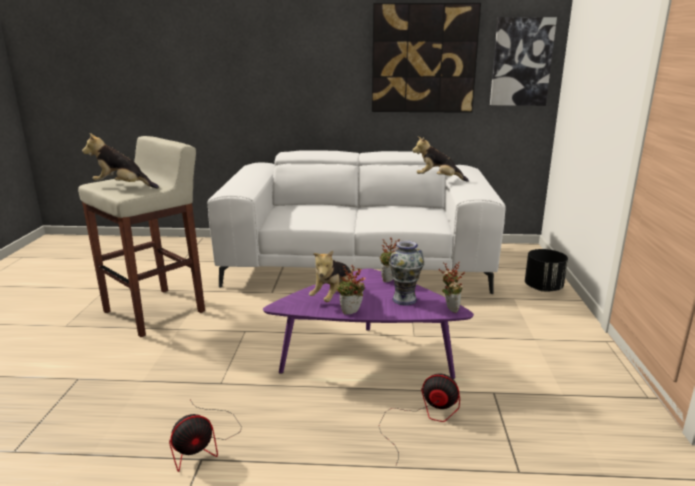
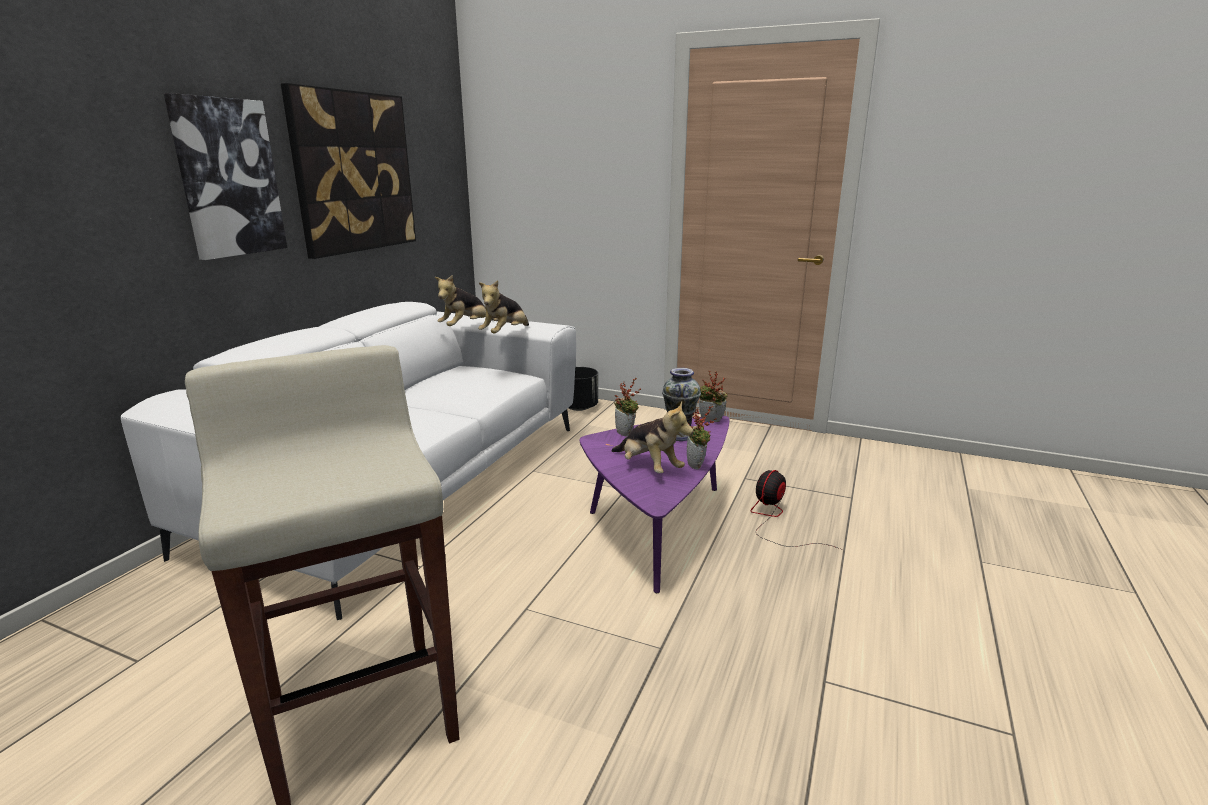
camera: 70 degrees left, 0 degrees up
(122, 187) = (325, 477): plush toy -> plush toy (505, 334)
(203, 443) = (793, 676): fan -> none
(521, 62) = (439, 173): picture -> picture (228, 178)

